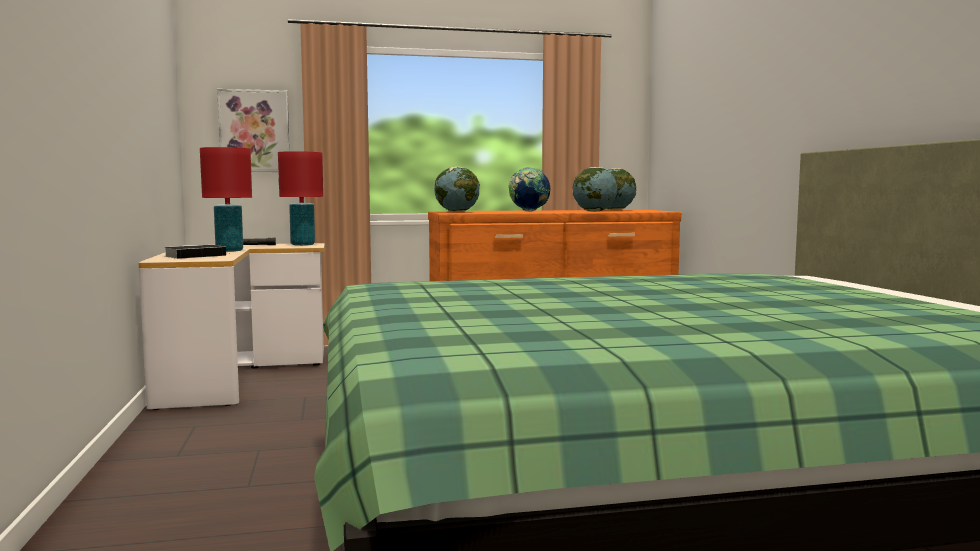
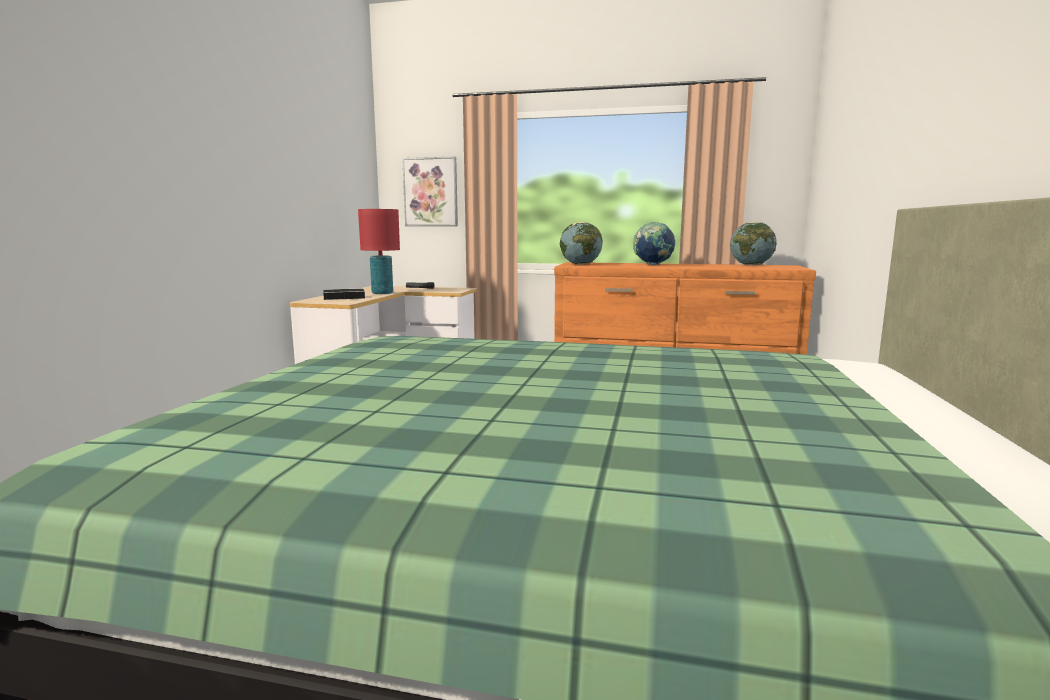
camera: 25 degrees right, 5 degrees up
(302, 245) = (453, 289): red table lamp -> none
(594, 211) = (717, 267): globe -> none

